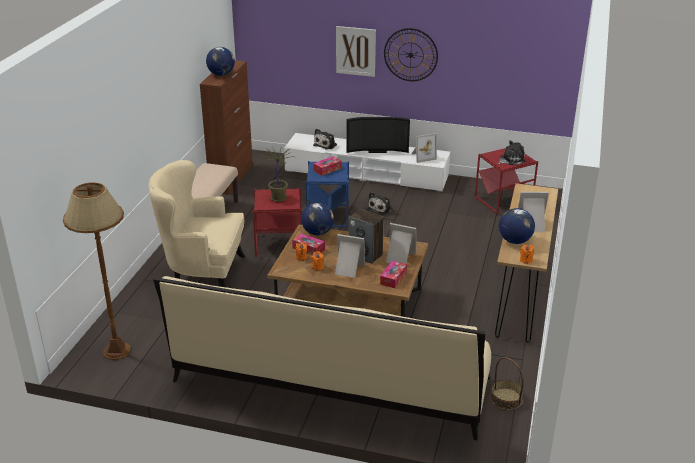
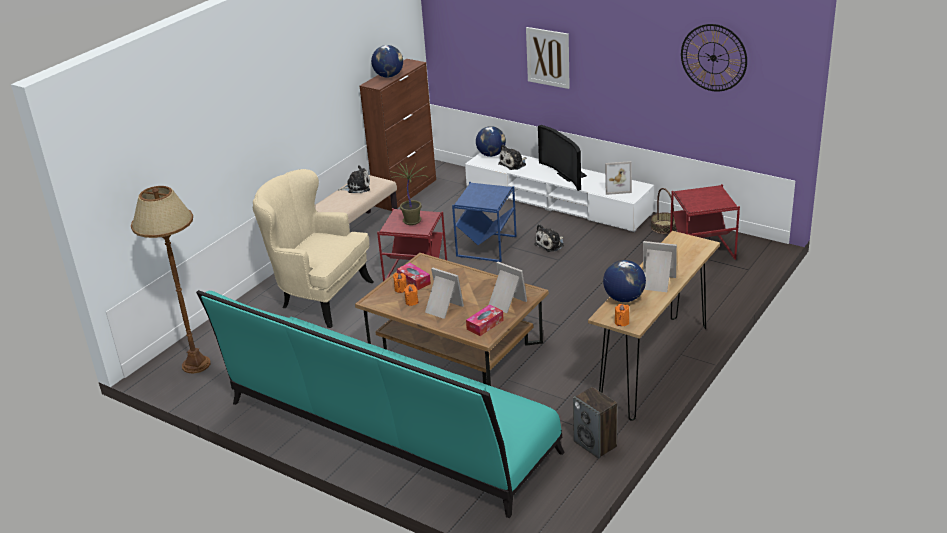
camera: 20 degrees right, 0 degrees up
(317, 232) = (434, 264): globe -> globe (491, 155)
(327, 169) = (484, 193): tissue box -> none
(329, 384) = (386, 432): beige sofa -> turquoise sofa
(366, 255) = (471, 295): speaker -> speaker (595, 444)
(377, 150) = (567, 175): television -> television turned 45 degrees clockwise
(410, 55) = (607, 66): wall clock -> wall clock (713, 58)
(506, 399) = (568, 479): basket -> basket (664, 227)
(511, 159) = (706, 201): plush toy -> plush toy (357, 187)

